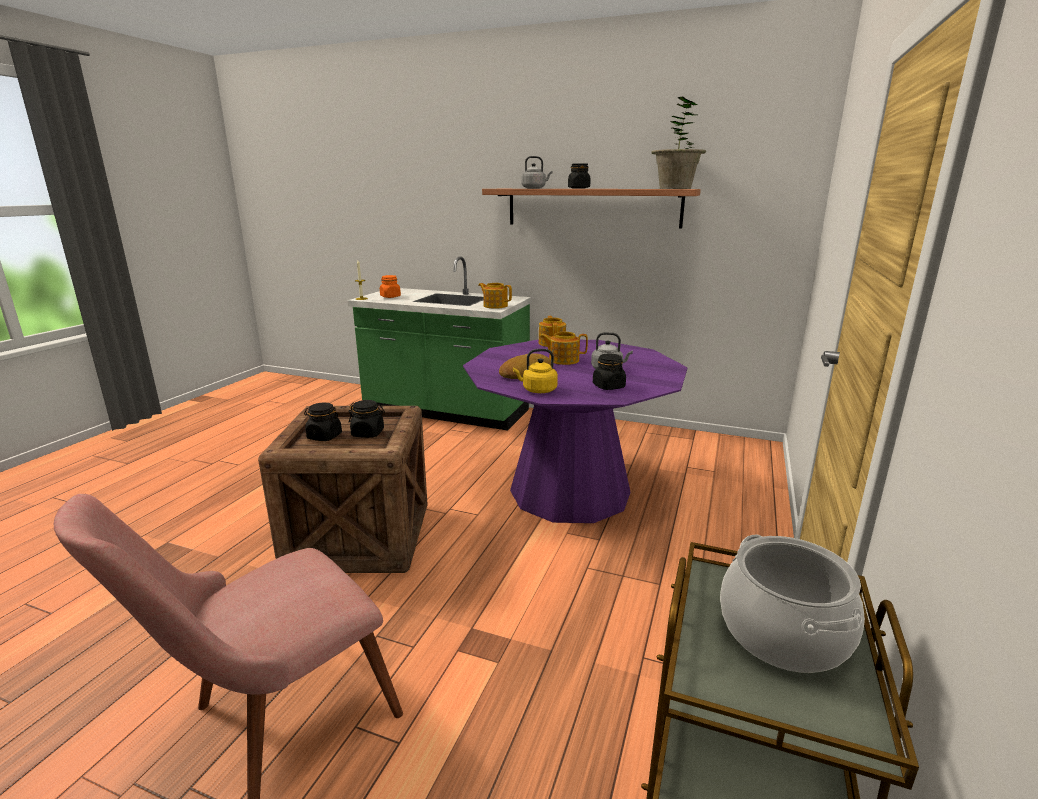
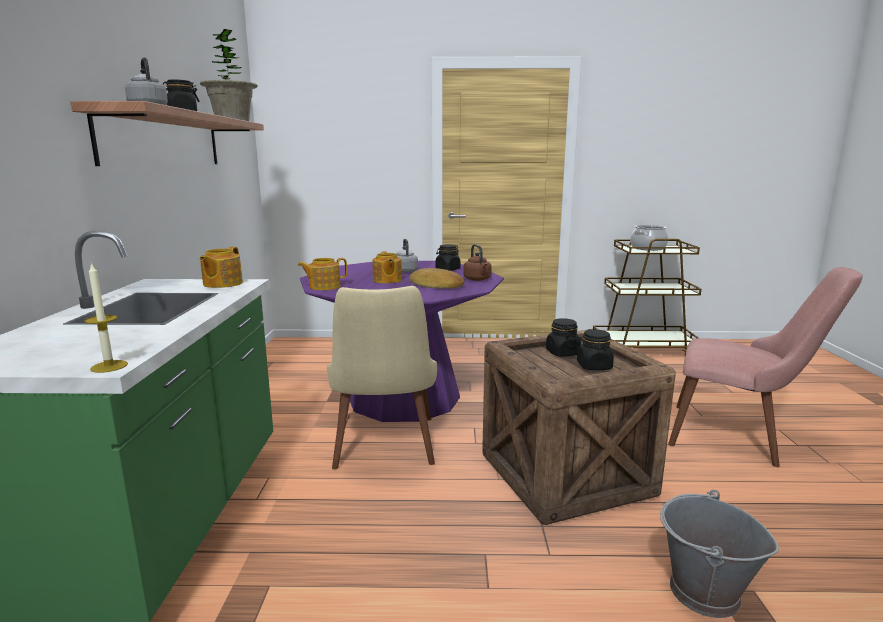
camera: 110 degrees left, 5 degrees down
(199, 543) = (703, 593): none -> grey bucket
(390, 296) = (91, 347): orange jar -> none
(472, 469) = (384, 450): none -> beige chair
(537, 390) = (478, 279): yellow kettle -> brown kettle

